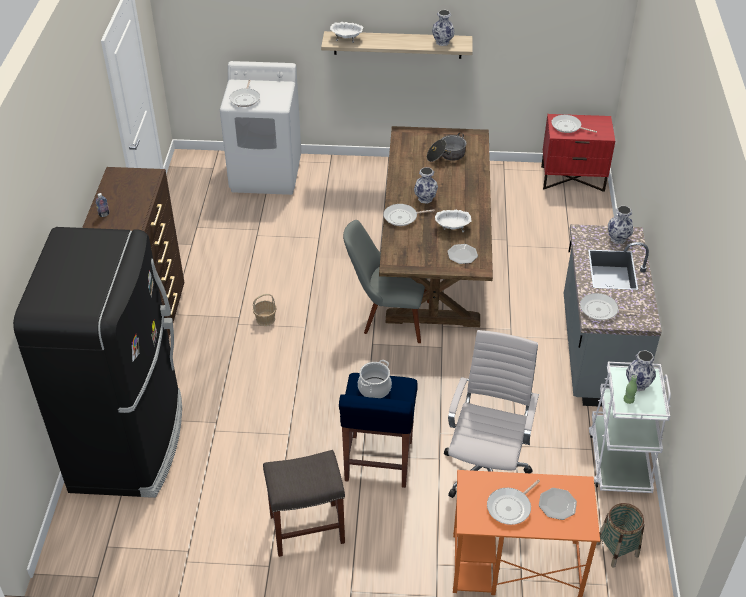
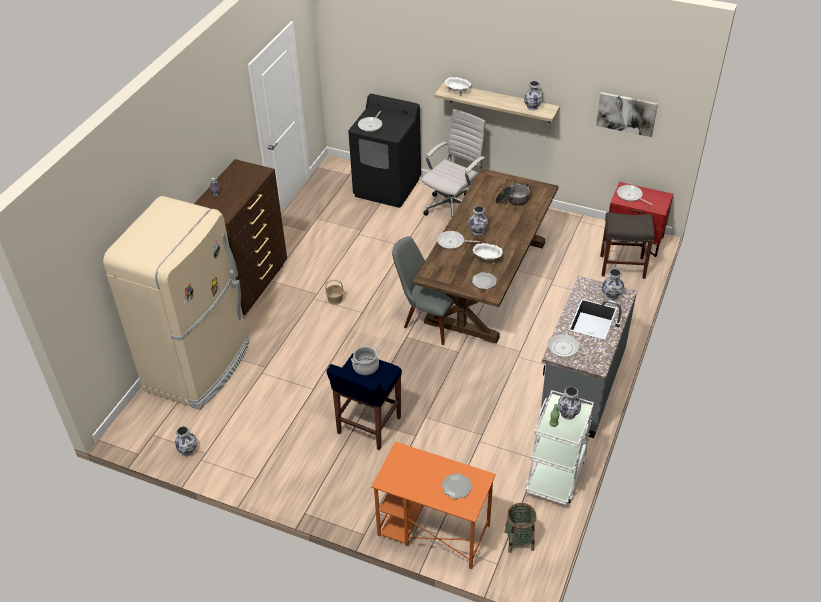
camera: 20 degrees right, 0 degrees up
(130, 442) = (199, 366): black fridge -> beige fridge
(163, 554) = (187, 450): none -> vase
(266, 174) = (387, 187): white washing machine -> black washing machine
(306, 529) = (293, 460): grey stool -> grey stool (621, 267)
(486, 469) = (447, 453): white office chair -> white office chair (453, 207)
(510, 507) = (420, 479): frying pan -> none
(553, 31) = (626, 113): none -> picture

